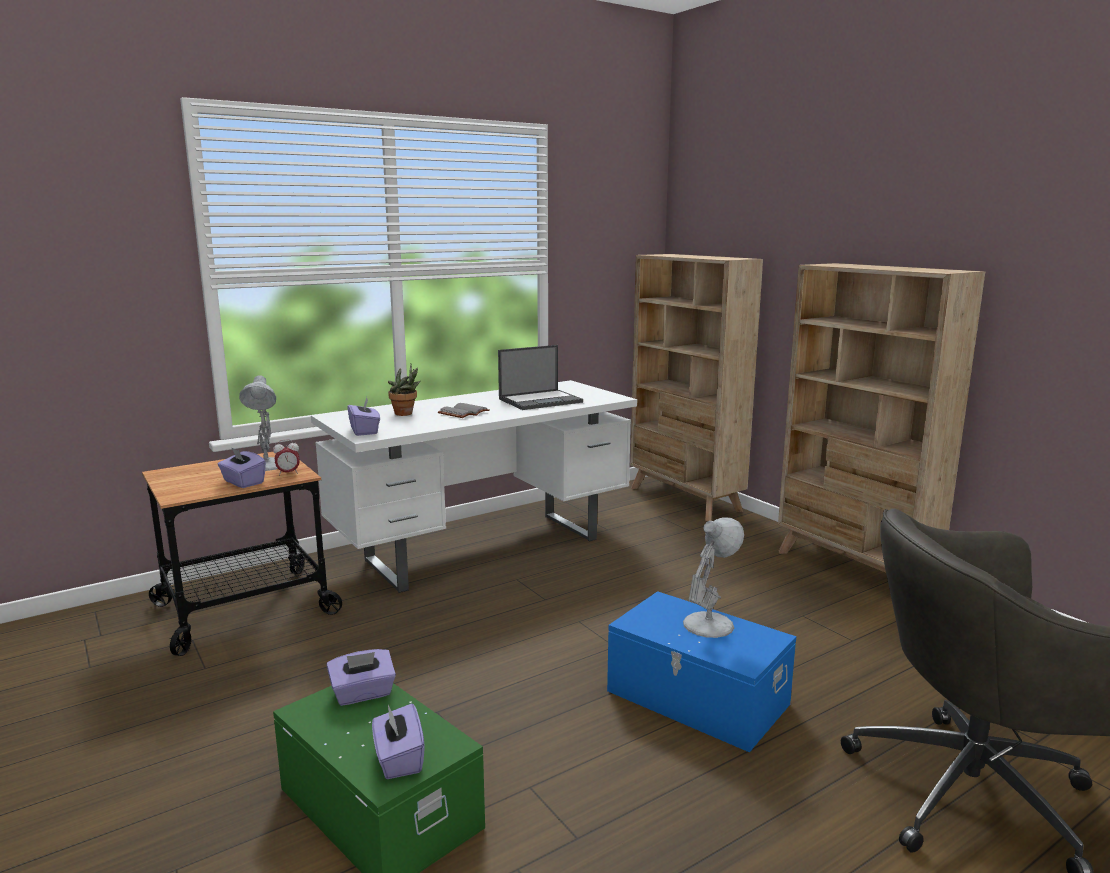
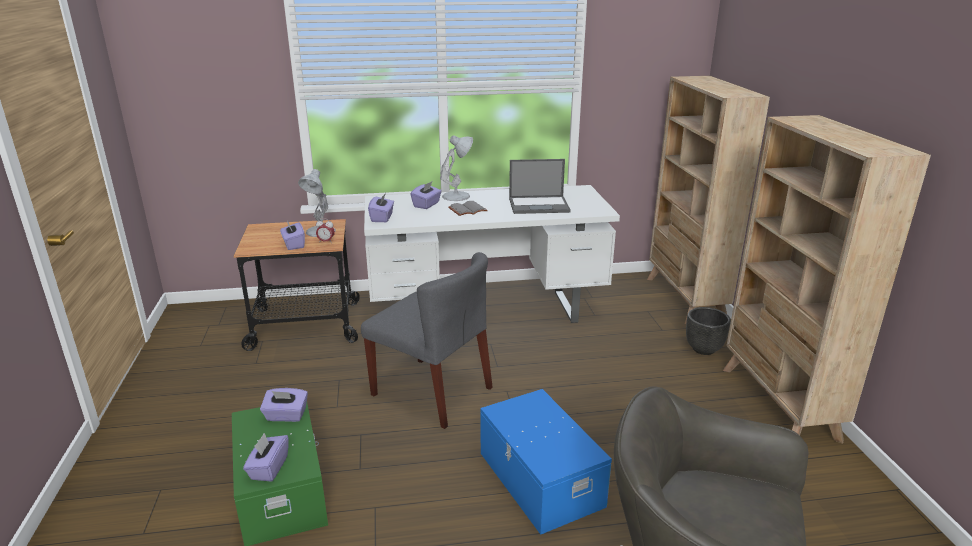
camera: 25 degrees right, 10 degrees up
(406, 414) = (427, 205): potted plant -> purple tissue box
(490, 642) = (432, 391): none -> grey chair
(710, 623) = (554, 428): white table lamp -> white table lamp (457, 196)
(744, 539) = (703, 349): none -> black planter

